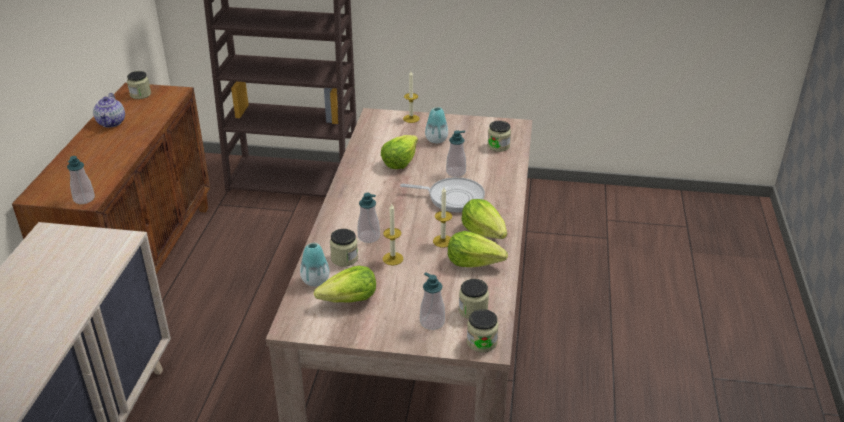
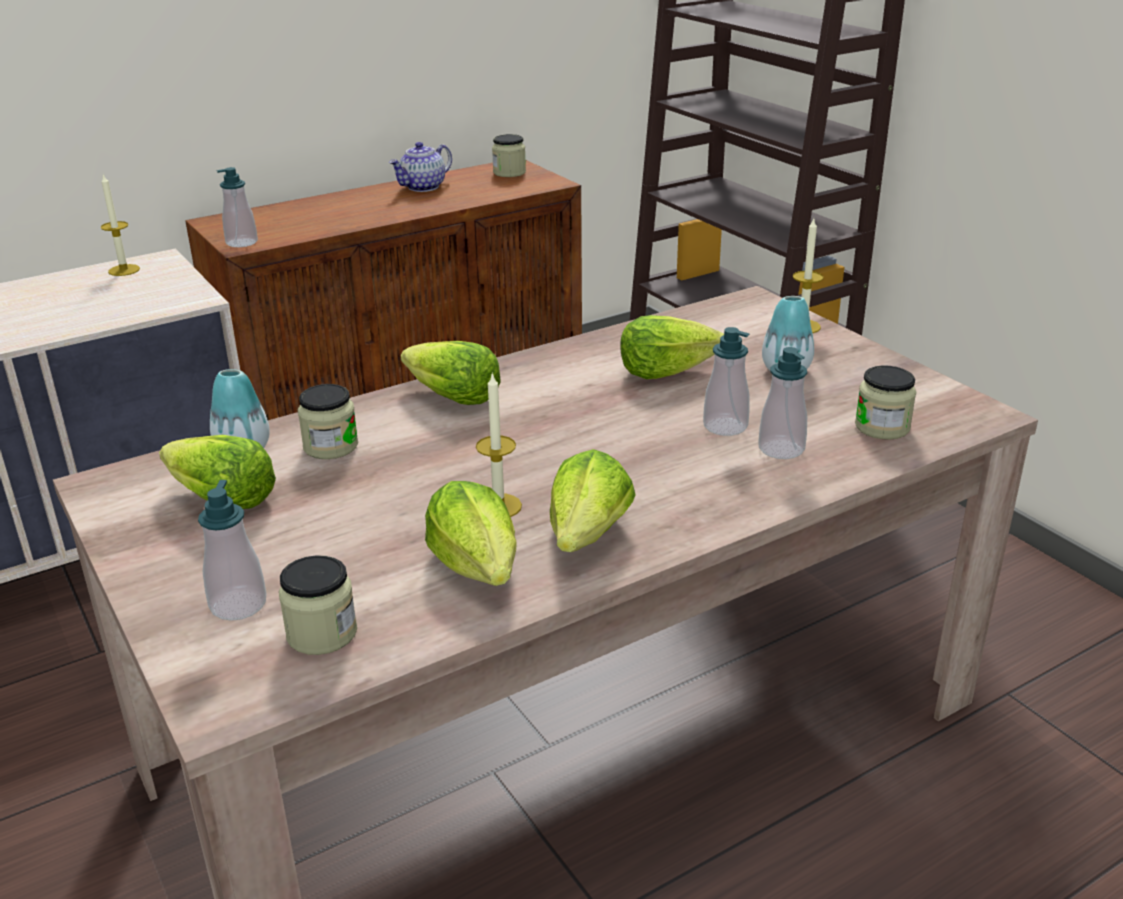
camera: 50 degrees right, 5 degrees down
(347, 214) = (452, 397): none -> lettuce
(369, 237) = (416, 439): soap dispenser -> soap dispenser (781, 449)
(393, 258) = (383, 485): candle -> candle (124, 270)
(452, 198) = (642, 457): frying pan -> none
(481, 342) = (228, 690): jar -> none

